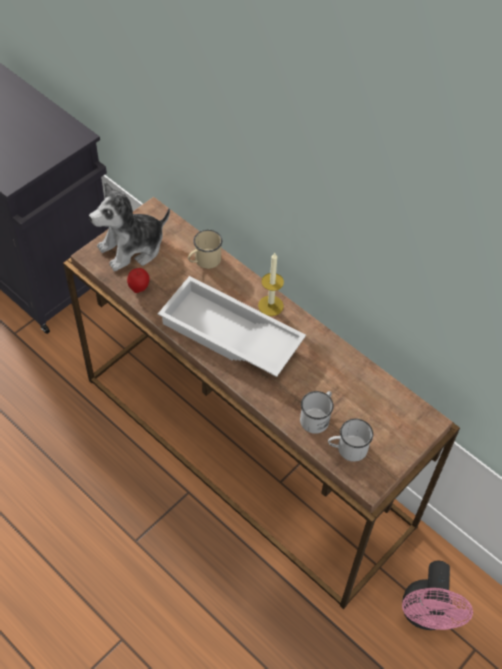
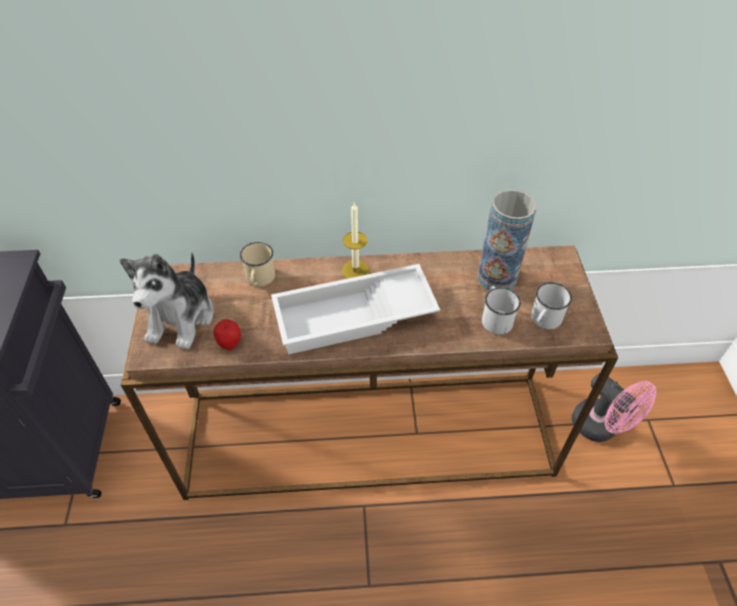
camera: 45 degrees left, 5 degrees down
(358, 393) = (497, 278): none -> vase

